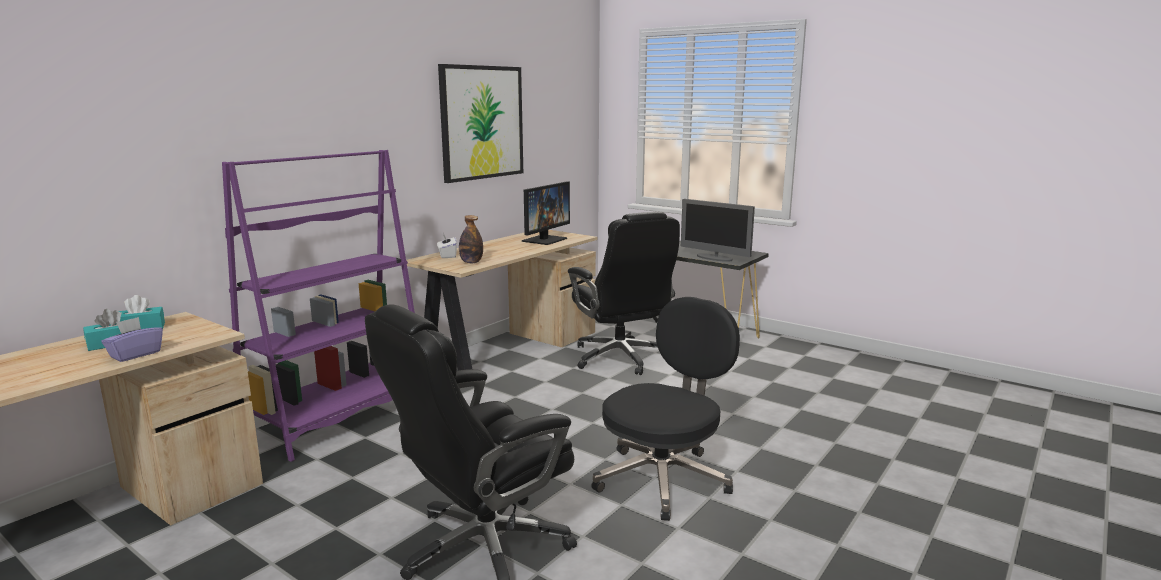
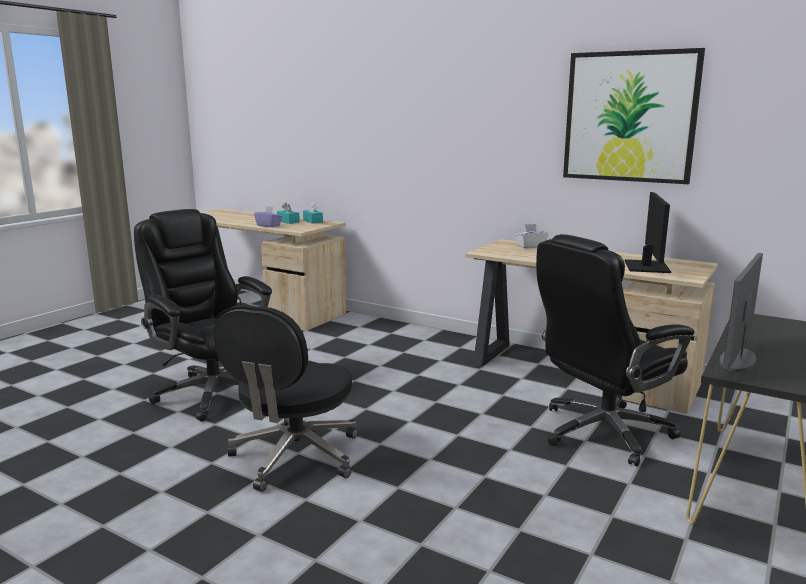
camera: 85 degrees right, 0 degrees up
(340, 418) = (397, 334): purple bookcase -> none
(471, 262) = (509, 253): bottle -> none
(544, 240) = (646, 266): monitor -> monitor turned 105 degrees counterclockwise
(663, 479) = (294, 457): black office chair -> black office chair turned 75 degrees clockwise

